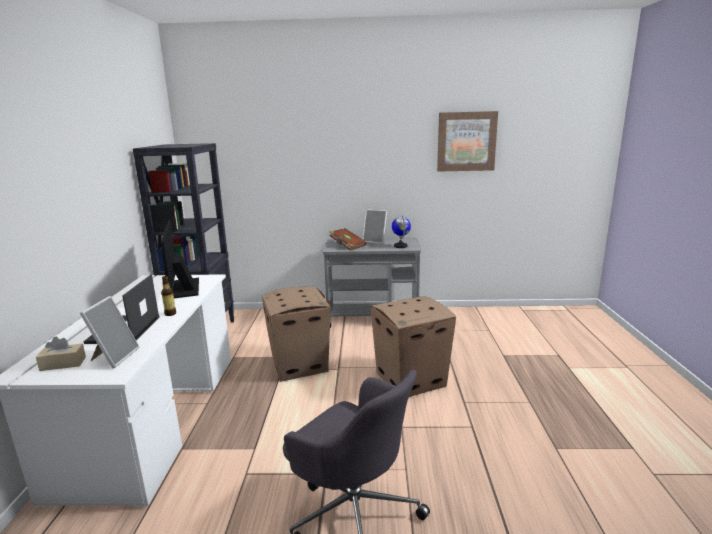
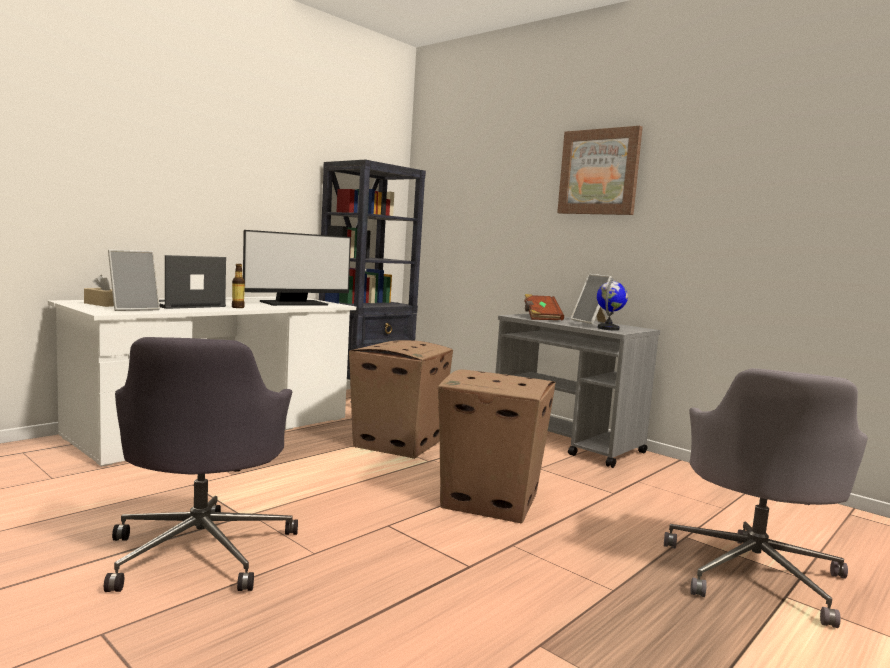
camera: 40 degrees right, 10 degrees down
(181, 288) = (294, 303): monitor -> monitor turned 150 degrees counterclockwise
(466, 141) = (765, 175): picture -> picture (599, 172)
(547, 362) = (754, 573): none -> grey office chair

